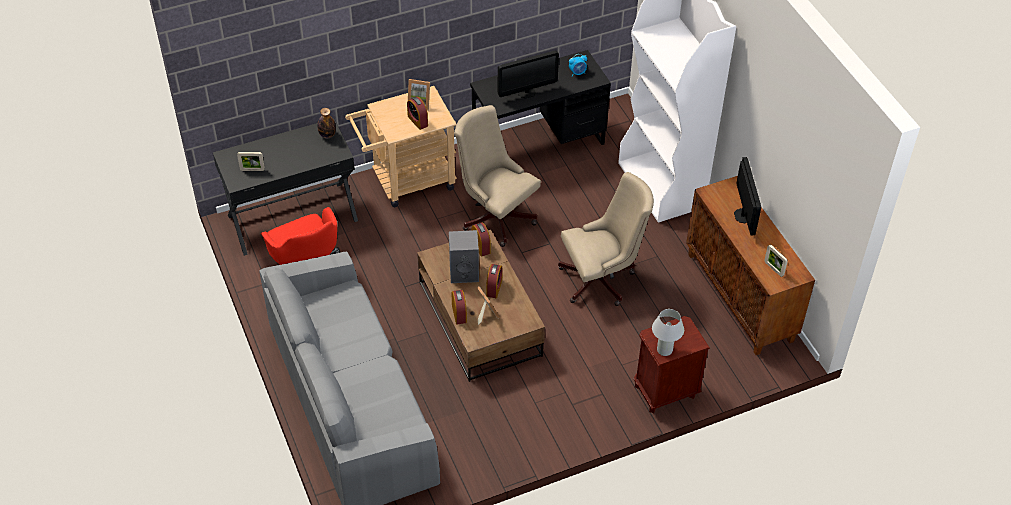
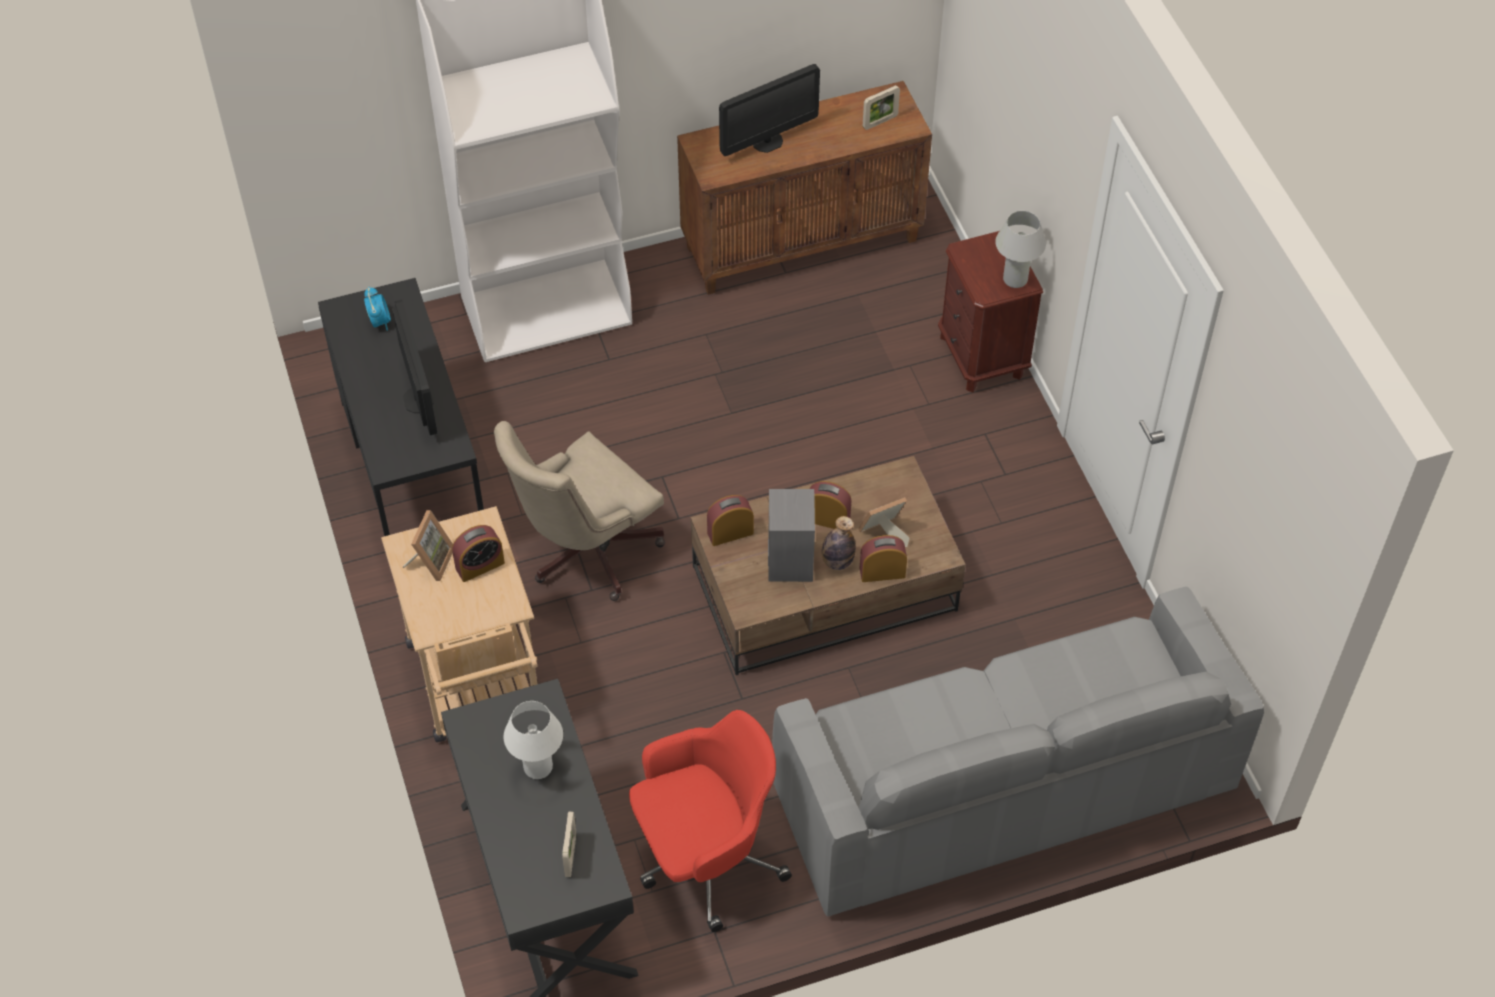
camera: 85 degrees left, 5 degrees up
(302, 154) = (538, 767): none -> white table lamp
(327, 135) = (489, 722): bottle -> bottle (837, 561)
(602, 279) = (750, 412): beige office chair -> none
(742, 216) = (767, 141): monitor -> monitor turned 150 degrees clockwise

